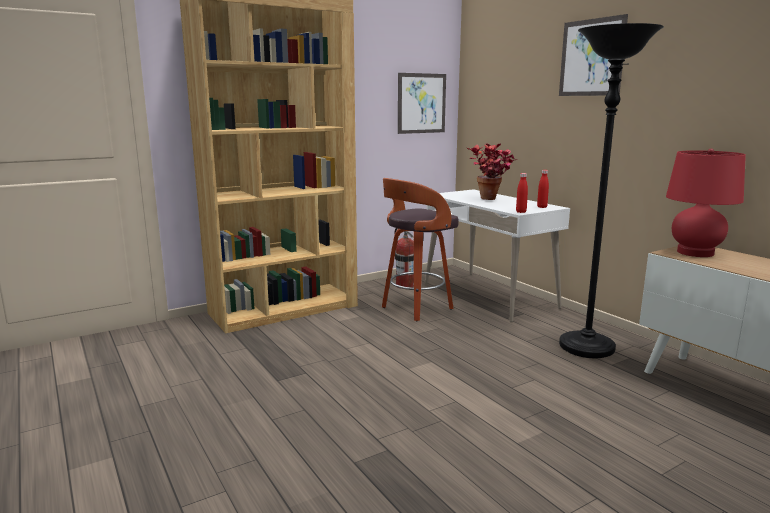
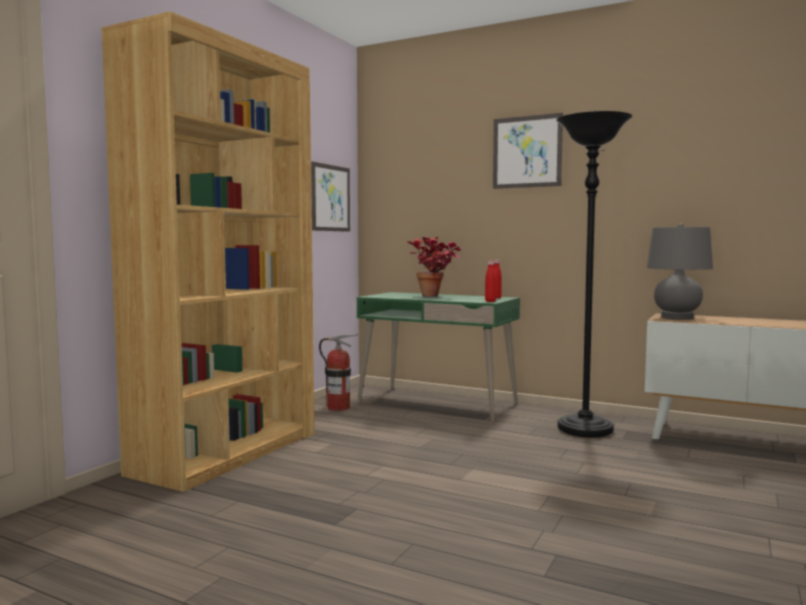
camera: 30 degrees left, 10 degrees down
(415, 309) = (383, 426): stool -> none
(489, 295) = (437, 403): white desk -> green desk
(695, 252) = (677, 318): red table lamp -> grey table lamp

